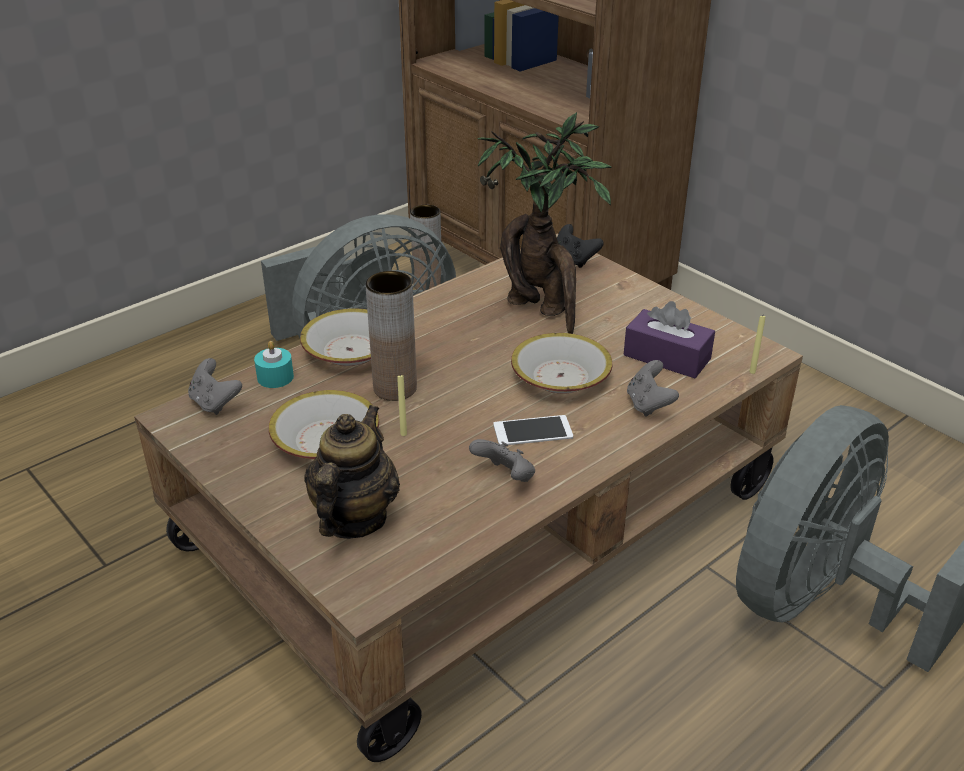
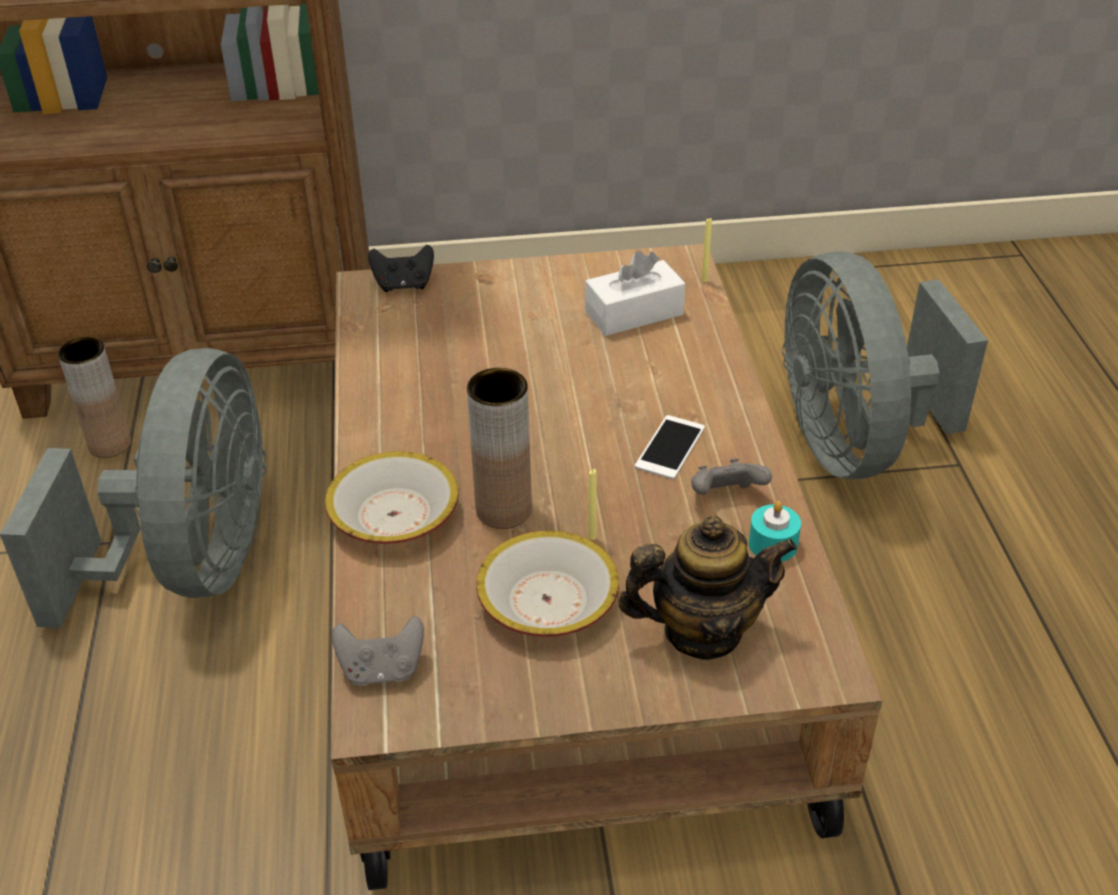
camera: 55 degrees left, 5 degrees up
(275, 377) = (382, 597): turquoise candle -> turquoise candle (773, 544)
(353, 518) = (702, 631): teapot -> teapot turned 120 degrees clockwise
(541, 310) = (470, 348): potted plant -> none
(560, 377) = (600, 390): bowl -> none
(648, 405) = (696, 359): grey game controller -> none
(667, 357) = (634, 313): purple tissue box -> white tissue box

